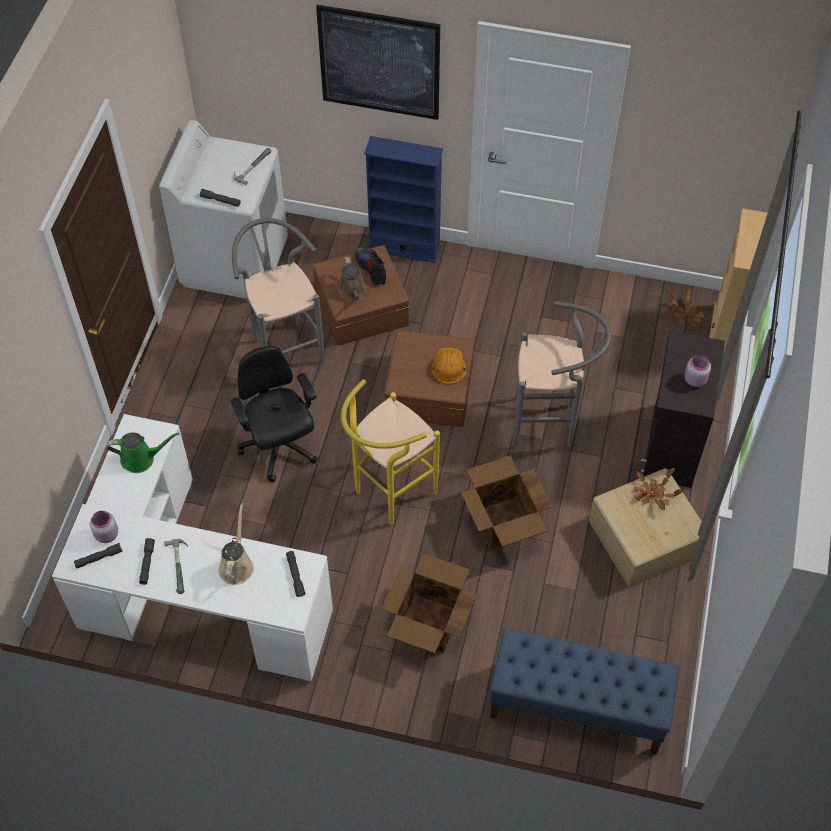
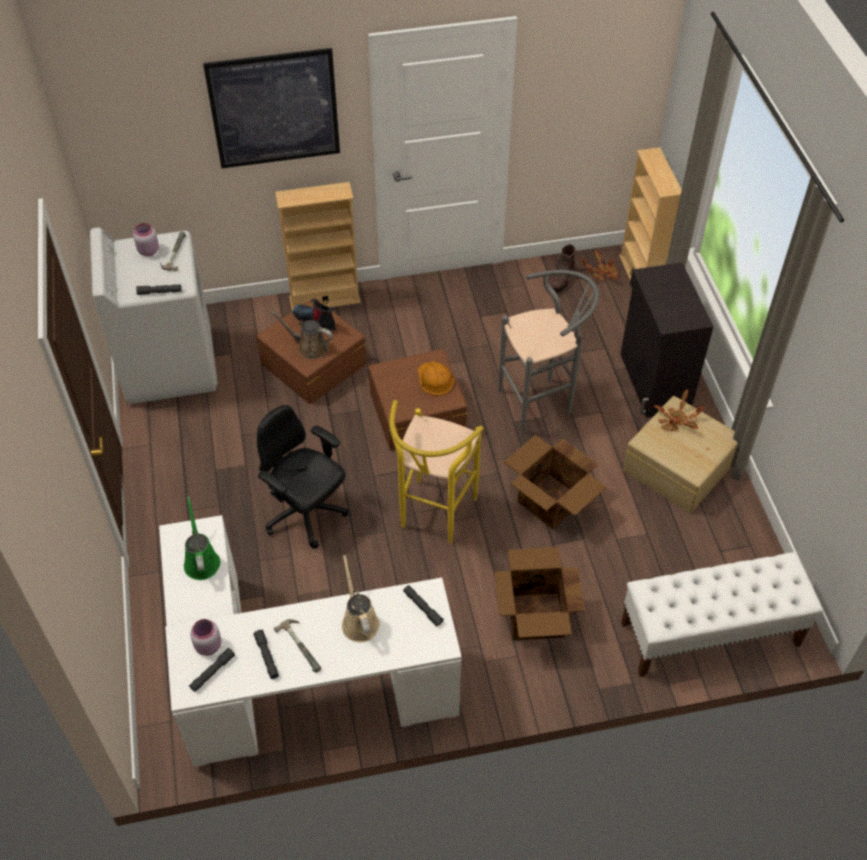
camera: 25 degrees left, 5 degrees down
(141, 458) = (201, 560): green watering can -> green watering can turned 75 degrees counterclockwise
(284, 347) = (259, 423): grey stool -> none
(353, 293) = (309, 347): brown watering can -> brown watering can turned 150 degrees clockwise
(404, 247) = (324, 300): blue bookcase -> beige bookcase
(577, 707) = (709, 634): blue bench -> white bench
(640, 307) = (560, 280): none -> brown boot
(694, 379) = (678, 301): pink jar -> pink jar (148, 251)

